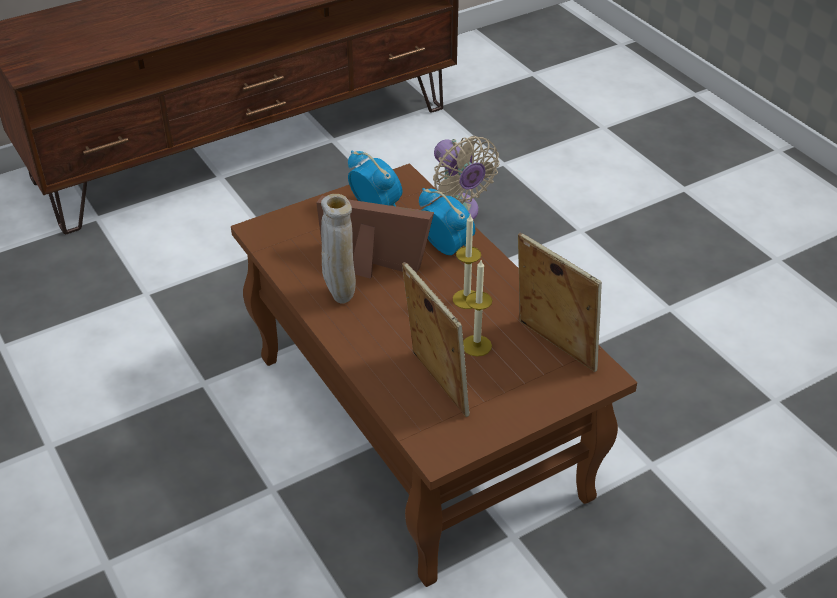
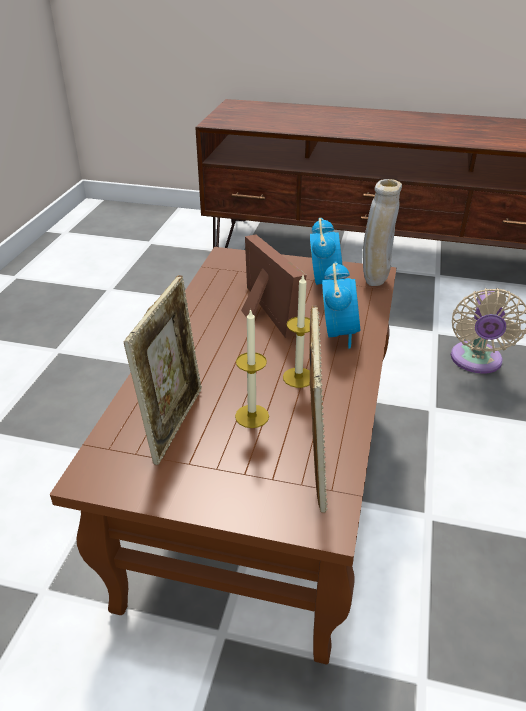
camera: 45 degrees right, 5 degrees down
(340, 295) = (211, 320): beige vase -> beige vase (374, 281)

